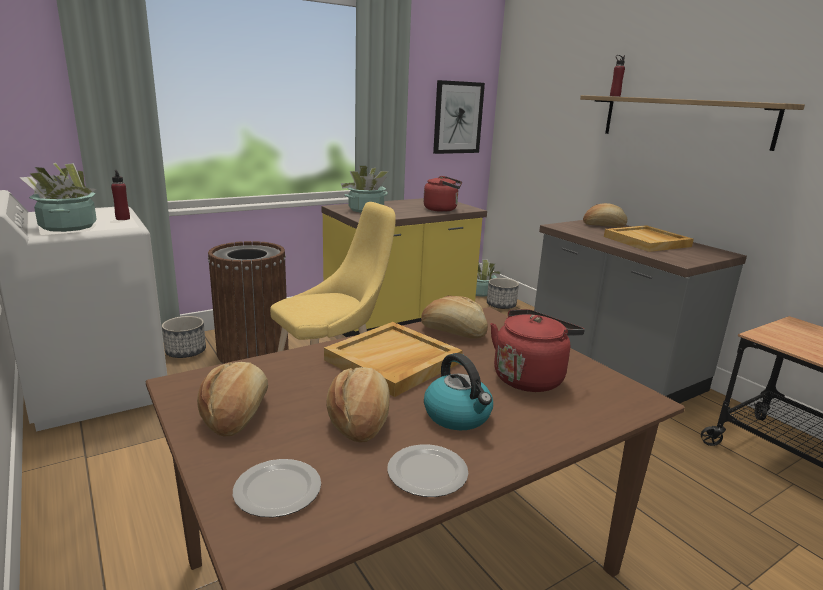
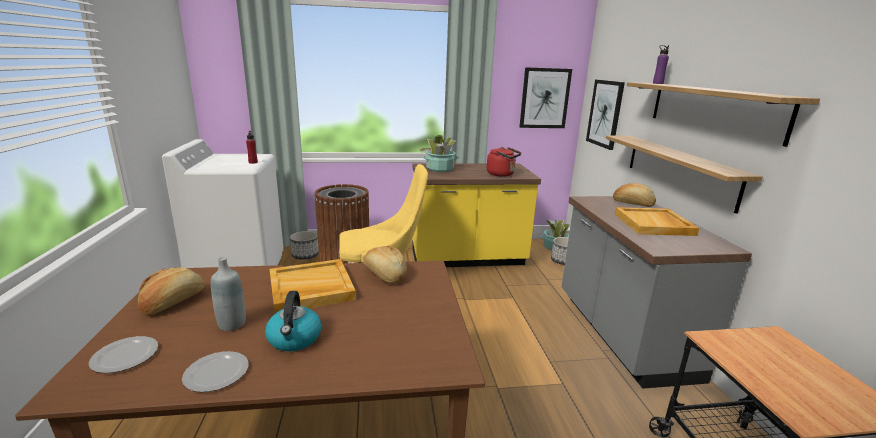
camera: 25 degrees right, 0 degrees up
(68, 226) = (216, 165): potted plant -> none
(360, 419) = (232, 324): bread -> grey bottle
(530, 377) = (389, 323): red kettle -> none
(532, 133) = (605, 113): none -> picture
(614, 96) = (657, 83): red bottle -> purple bottle
(645, 184) = (678, 169): none -> shelf

